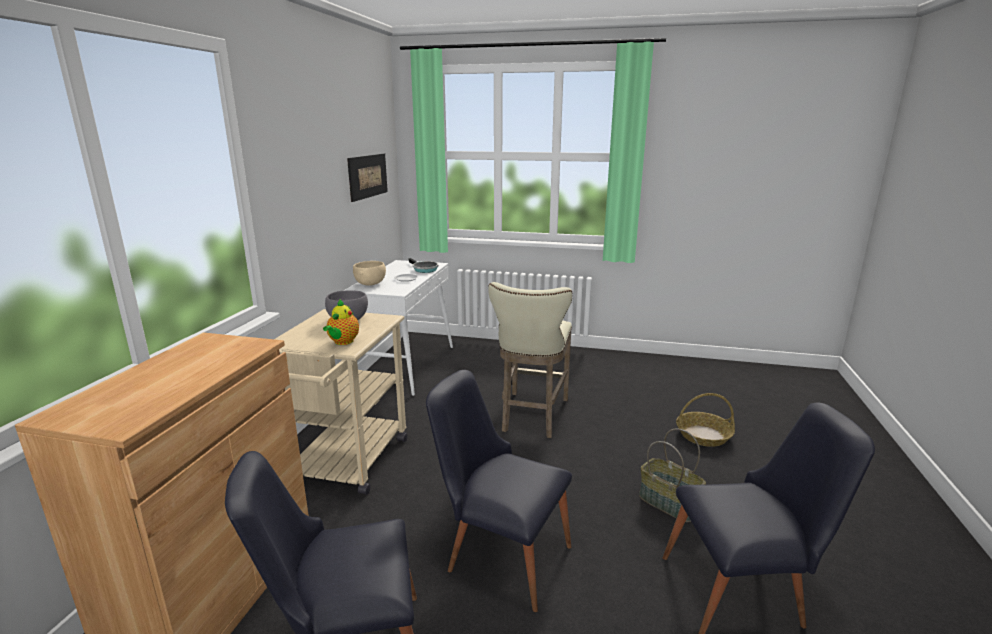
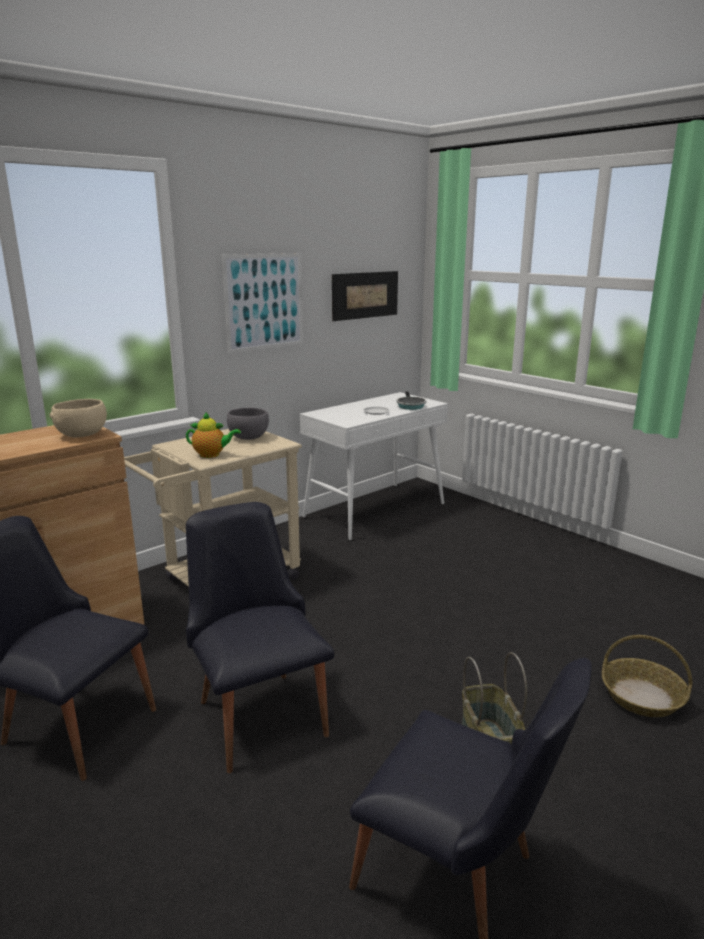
camera: 35 degrees right, 0 degrees up
(307, 187) = (264, 302): none -> picture
(342, 342) = (212, 455): teapot -> teapot turned 135 degrees counterclockwise
(370, 284) = (336, 411): beige bowl -> beige bowl (82, 435)
(532, 416) = (444, 599): beige stool -> none

